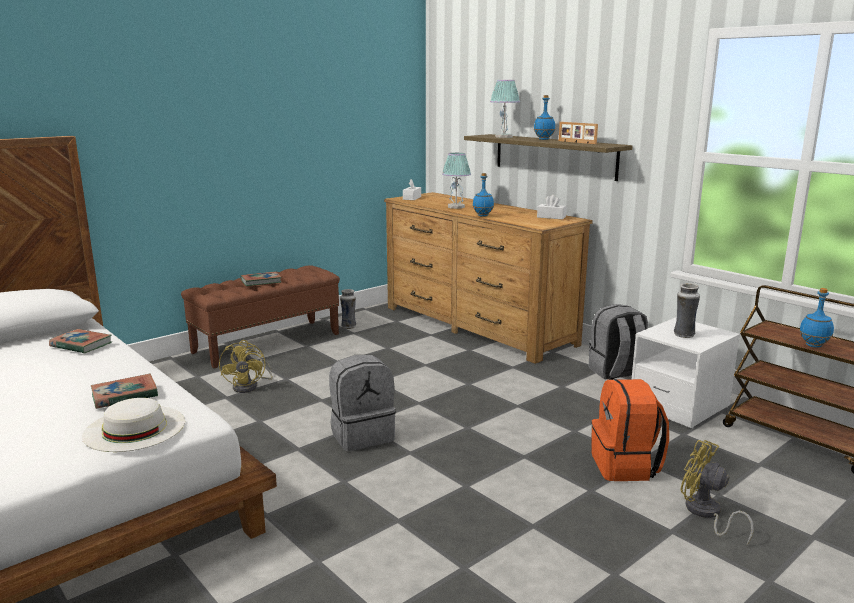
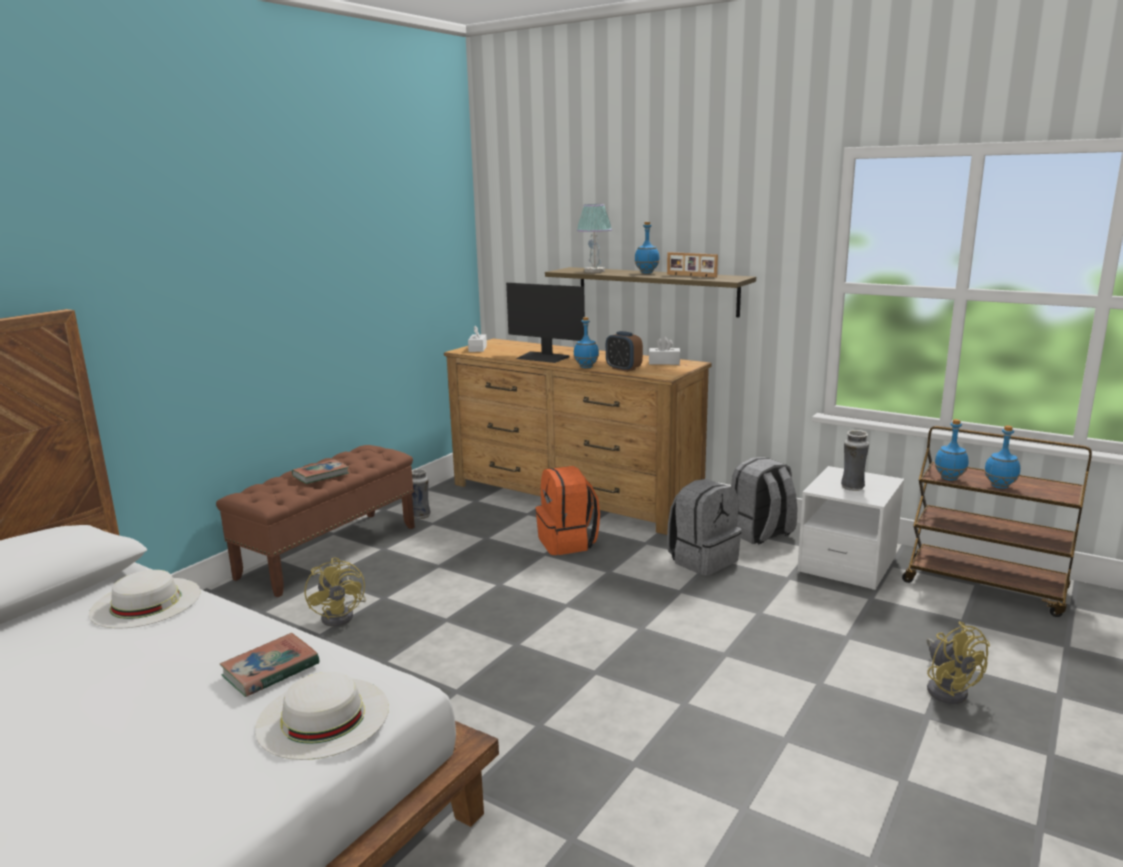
camera: 15 degrees left, 0 degrees up
(81, 345) = (146, 602): book -> white hat
(362, 435) = (524, 659): grey backpack -> grey backpack (702, 560)
(456, 207) = (543, 357): table lamp -> monitor
(512, 219) = (623, 369): none -> alarm clock
(626, 466) = (837, 647): orange backpack -> orange backpack (568, 543)
(705, 513) = (947, 688): yellow fan -> yellow fan turned 135 degrees counterclockwise
(769, 334) = (949, 478): none -> blue bottle

